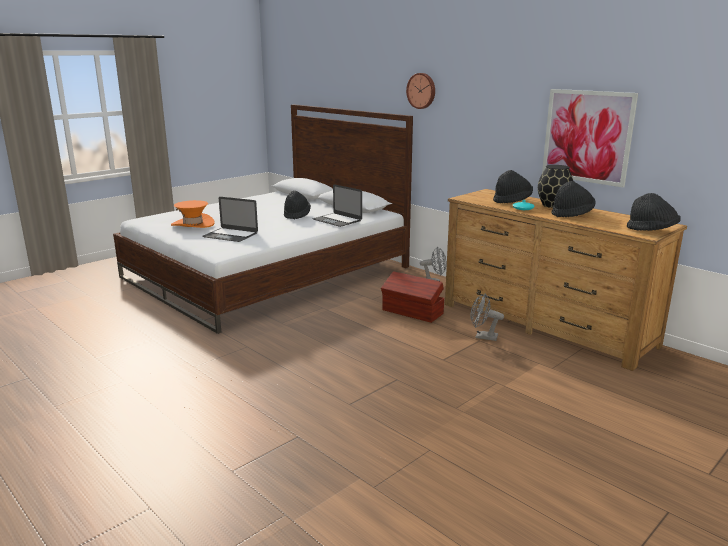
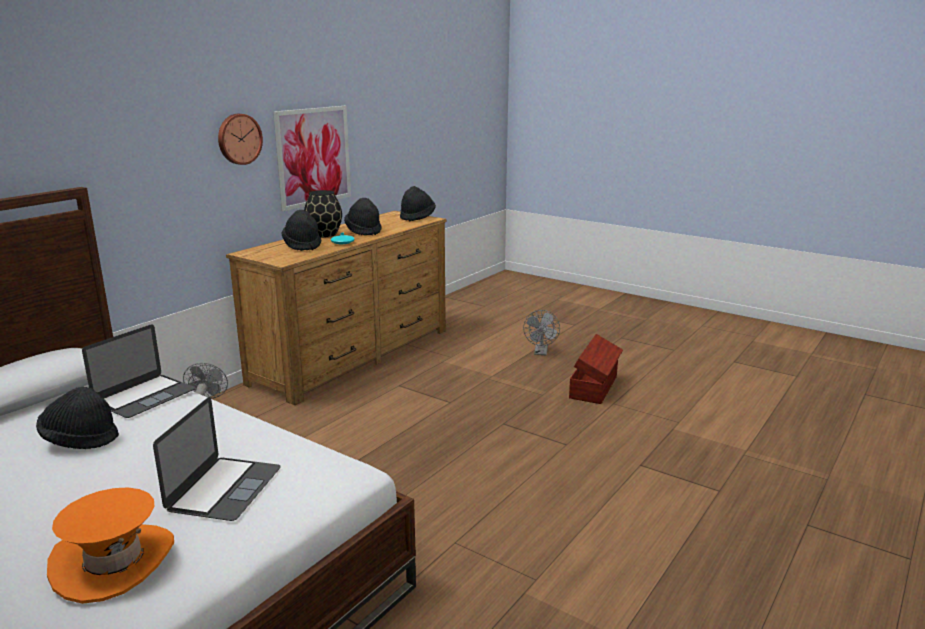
camera: 100 degrees left, 0 degrees up
(412, 312) = (320, 424): brown storage box -> brown storage box (594, 387)
(422, 91) = (81, 141): wall clock -> wall clock (238, 139)
(482, 337) = (389, 384): grey fan -> grey fan (541, 352)

